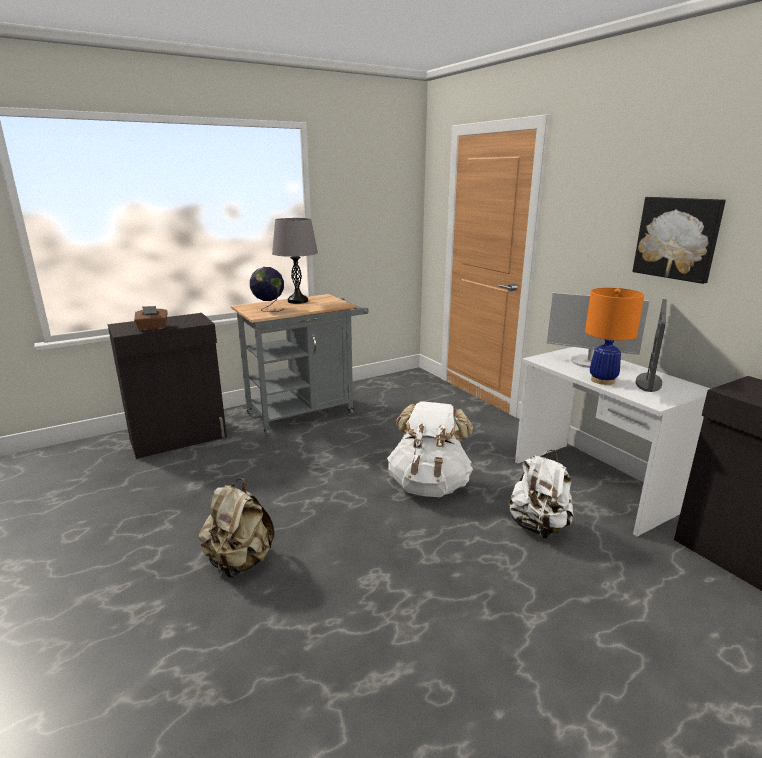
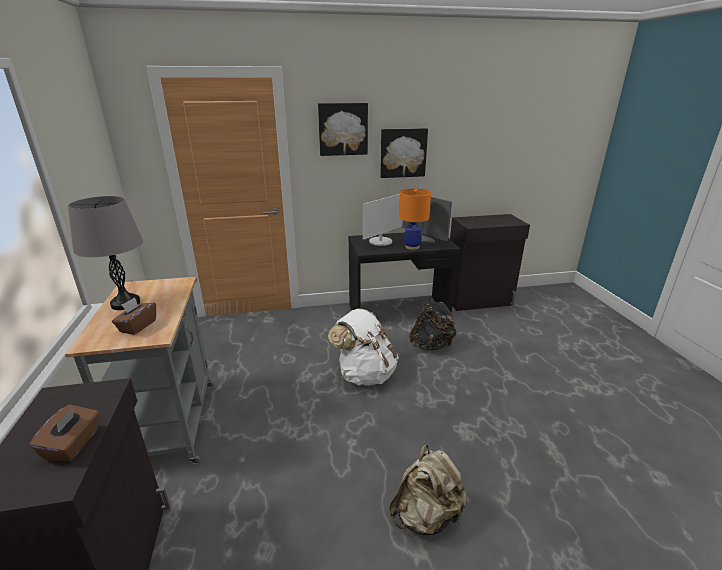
camera: 70 degrees left, 5 degrees up
(268, 309) = (138, 326): globe -> brown tissue box
(538, 526) = (431, 345): white backpack -> black backpack
(593, 484) = (398, 312): white desk -> black desk
(599, 194) = (343, 129): none -> picture

